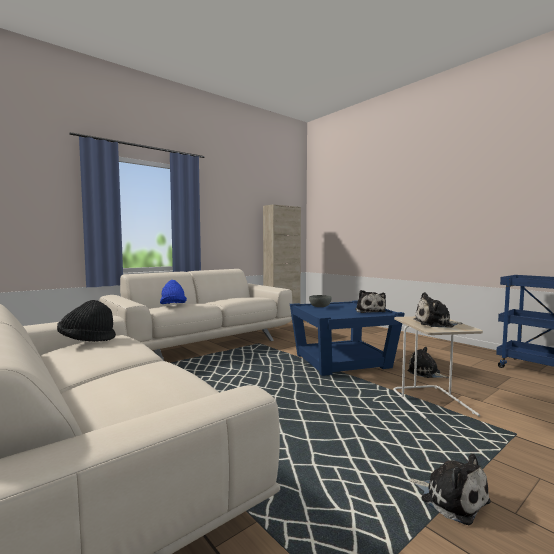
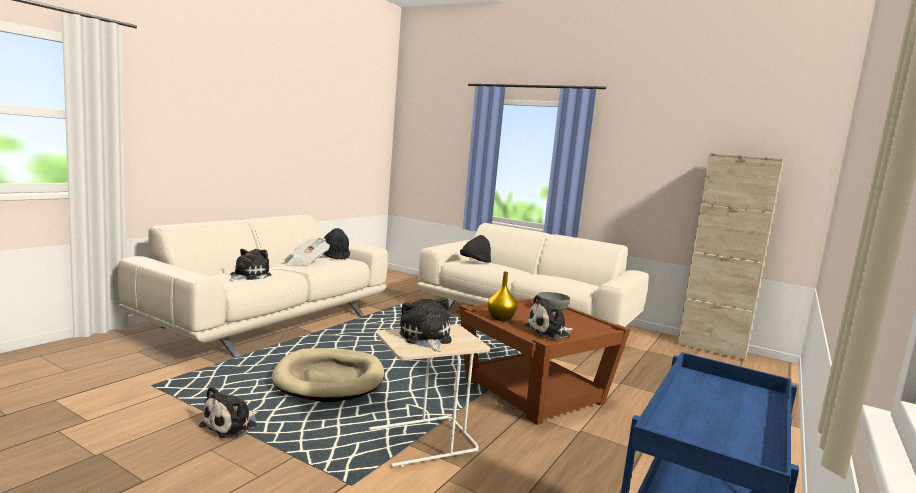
camera: 70 degrees right, 5 degrees up
(104, 353) = (307, 262): none -> newspaper
(173, 306) = (475, 262): blue hat -> black hat
(320, 431) = (329, 379): none -> beige dog bed
(341, 361) = (534, 391): blue side table -> brown side table
(345, 315) = (501, 319): none -> yellow vase
(425, 373) = (536, 449): plush toy -> plush toy (248, 276)

